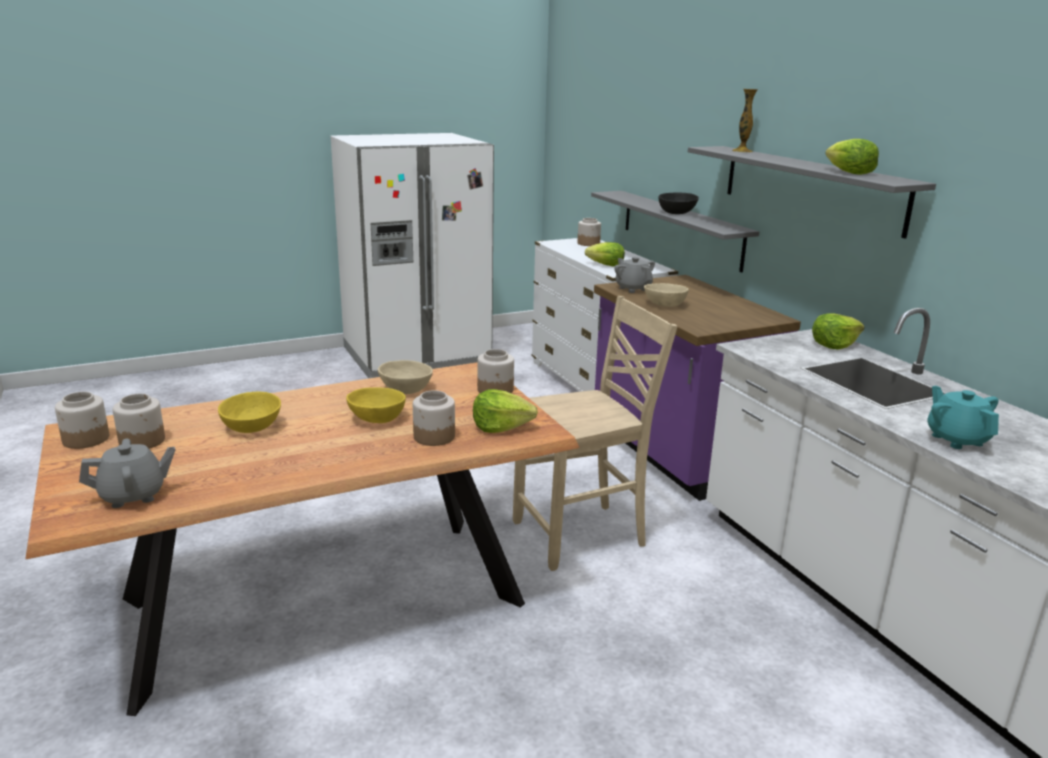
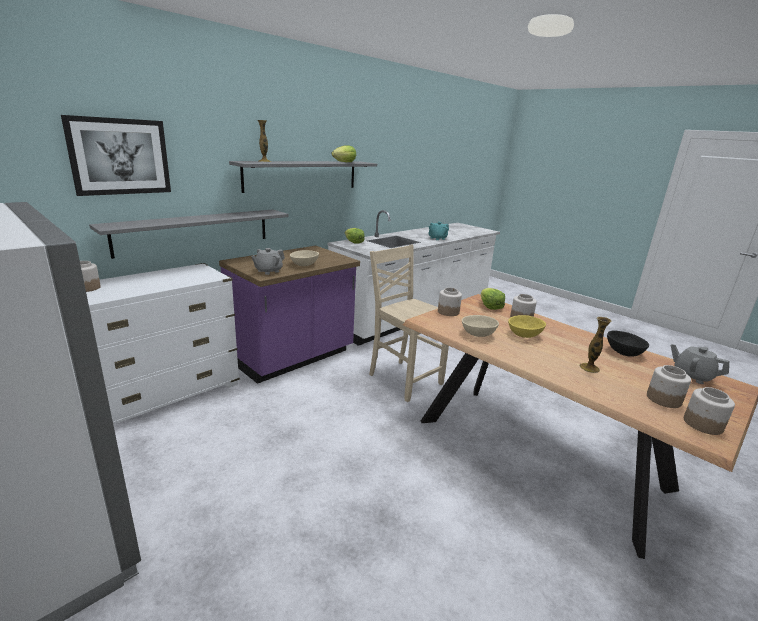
camera: 110 degrees left, 0 degrees up
(251, 427) = (589, 368): yellow bowl -> vase
(606, 265) = (187, 280): lettuce -> none
(647, 128) = (120, 156): none -> picture
(676, 212) = (216, 217): black bowl -> black bowl (623, 352)

